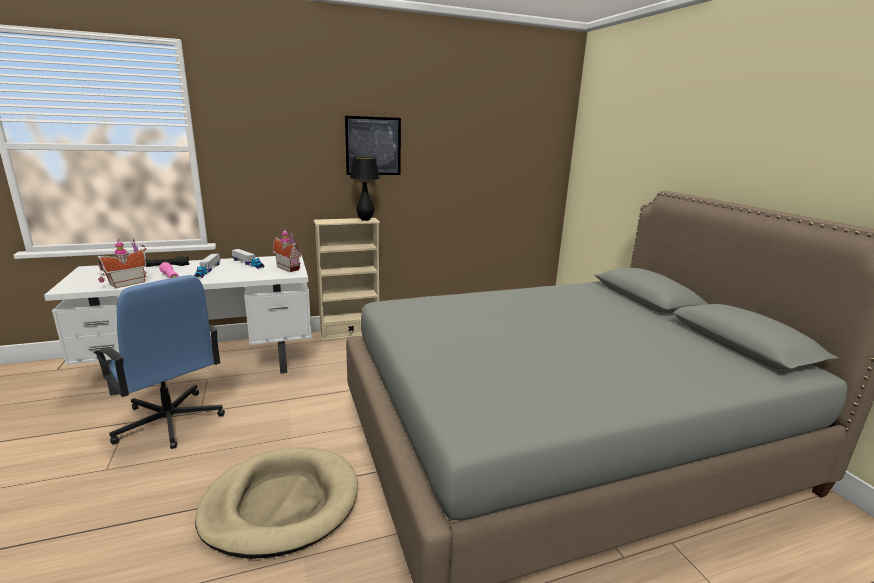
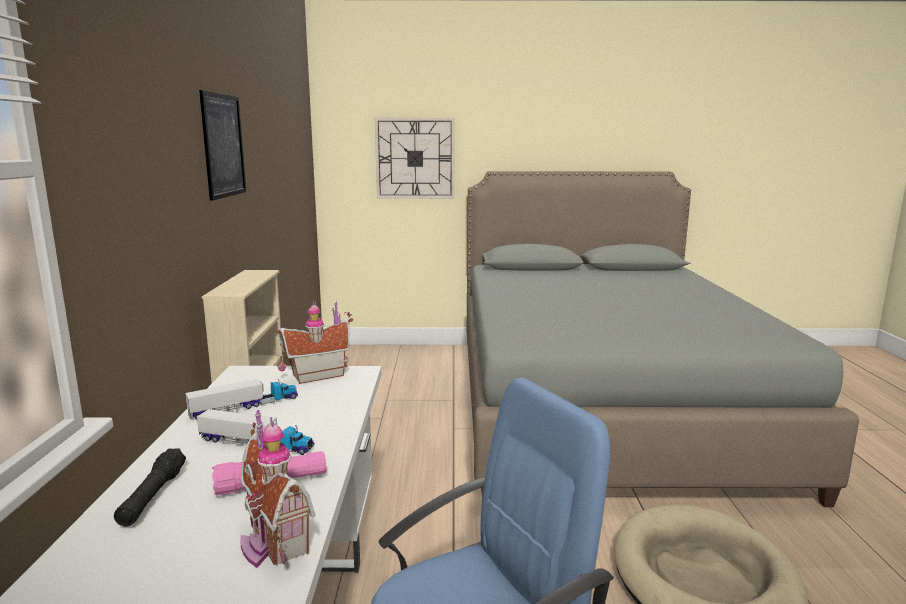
camera: 70 degrees left, 5 degrees down
(365, 220) = (257, 273): black table lamp -> none
(624, 170) = (415, 158): none -> wall clock

